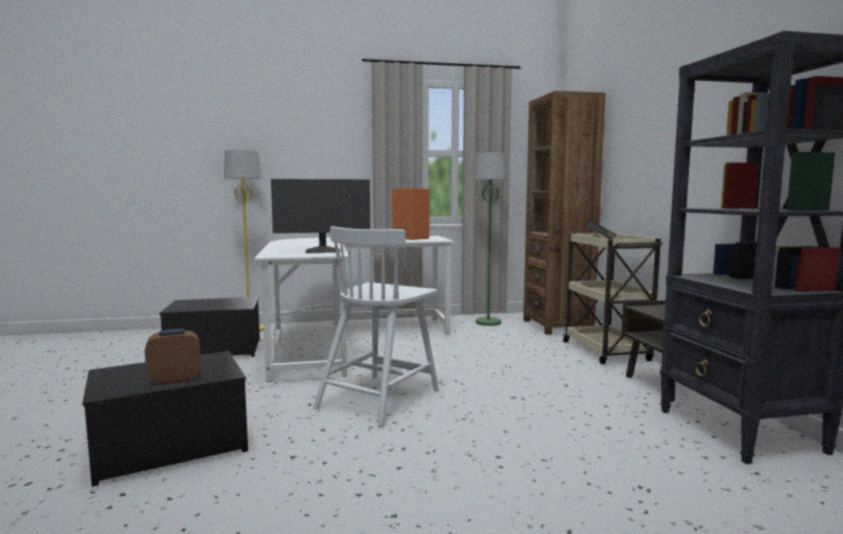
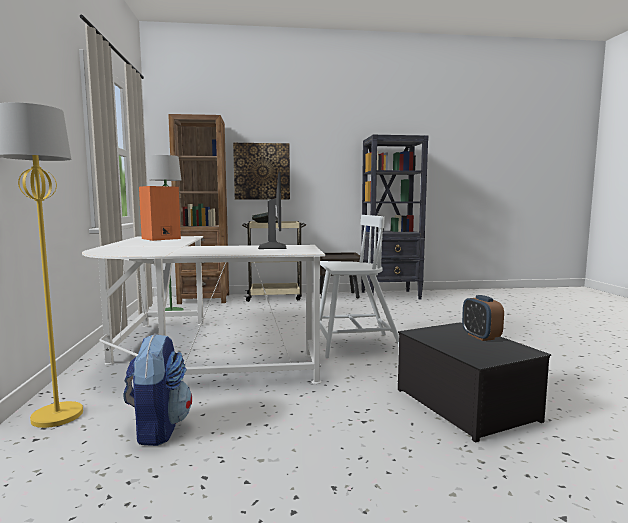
camera: 85 degrees left, 0 degrees up
(216, 349) = (158, 428): storage box -> backpack
(379, 398) = (355, 345): white chair -> white chair turned 45 degrees counterclockwise
(633, 157) = (262, 171): none -> picture

